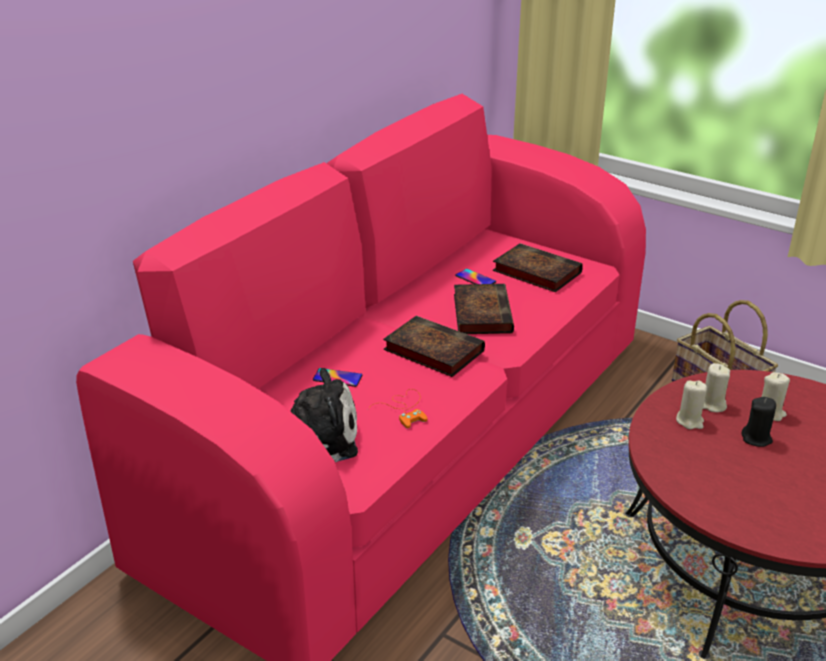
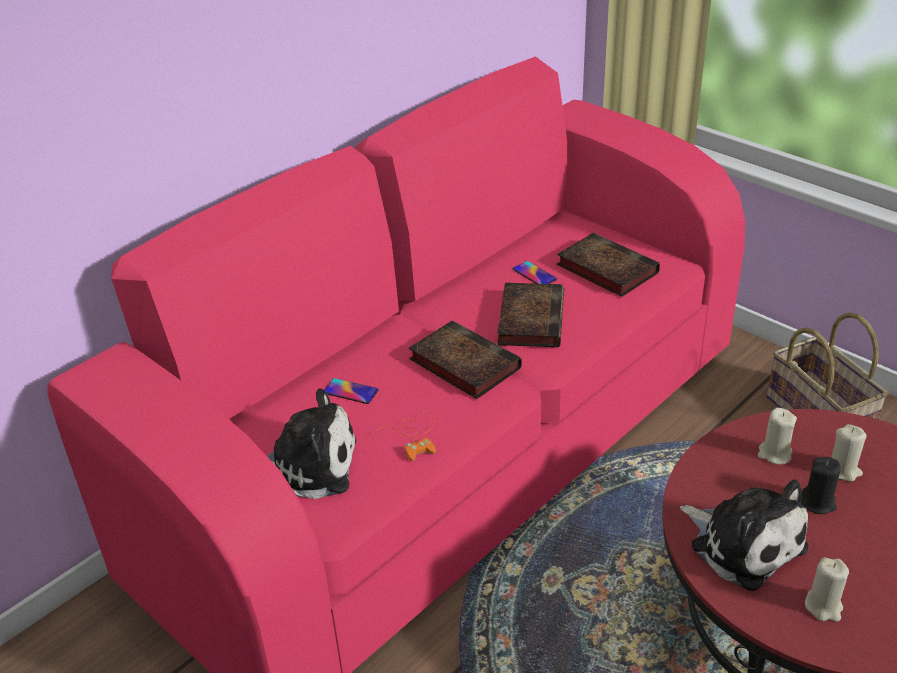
camera: 10 degrees right, 5 degrees up
(690, 421) = (742, 473): beige candle -> beige candle (823, 606)
(704, 473) = (743, 543): none -> plush toy

